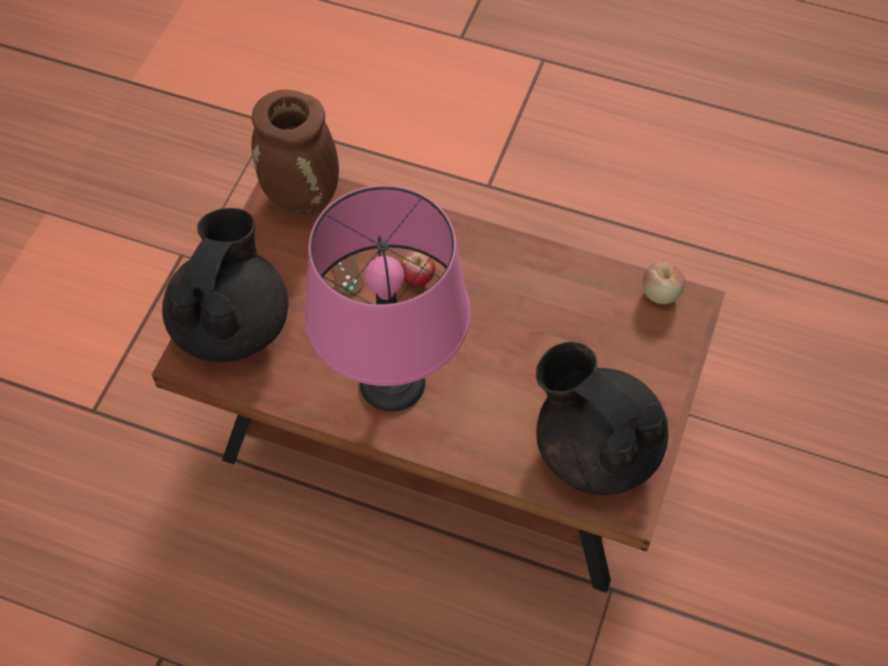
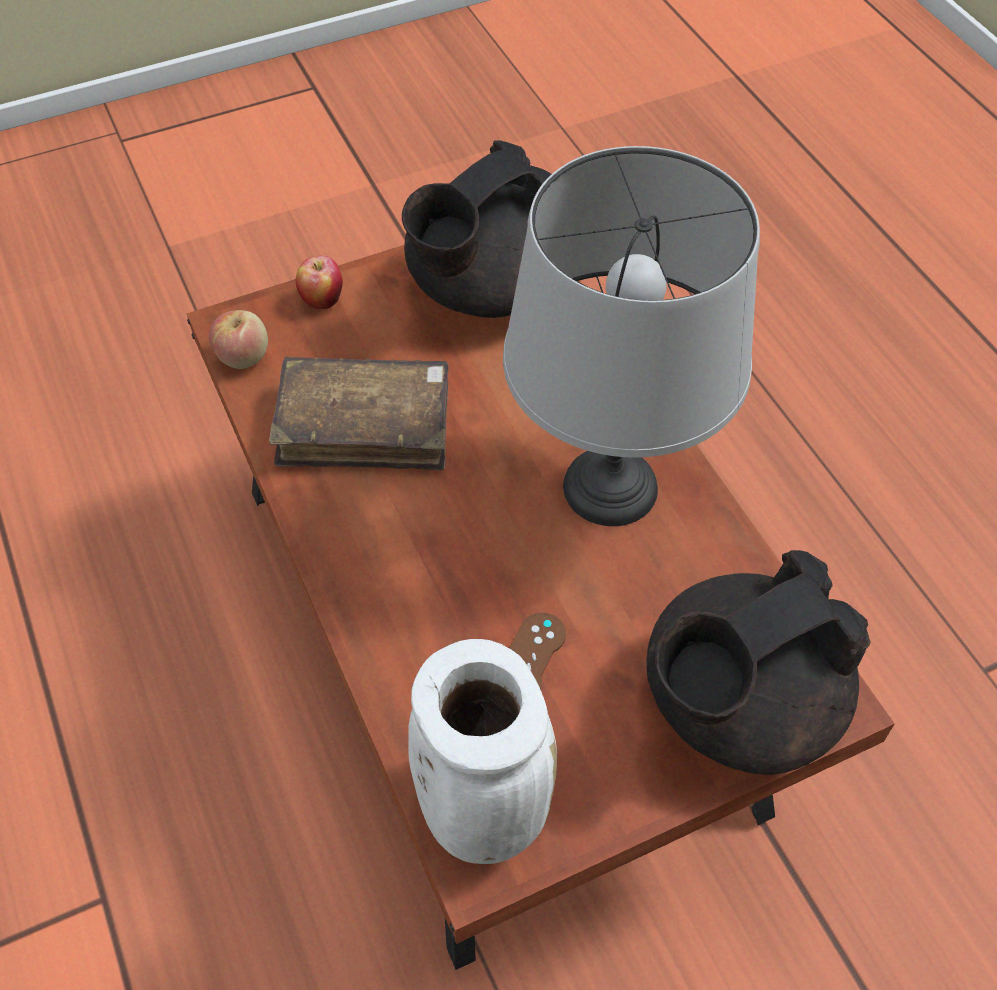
camera: 135 degrees left, 5 degrees down
(304, 198) = (478, 809): brown vase -> white vase
(391, 381) = (611, 489): pink table lamp -> grey table lamp
(418, 279) = (459, 571): apple -> apple (322, 300)
(550, 310) = (365, 426): none -> brown book
(595, 448) = (484, 290): black teapot -> black teapot turned 45 degrees clockwise

